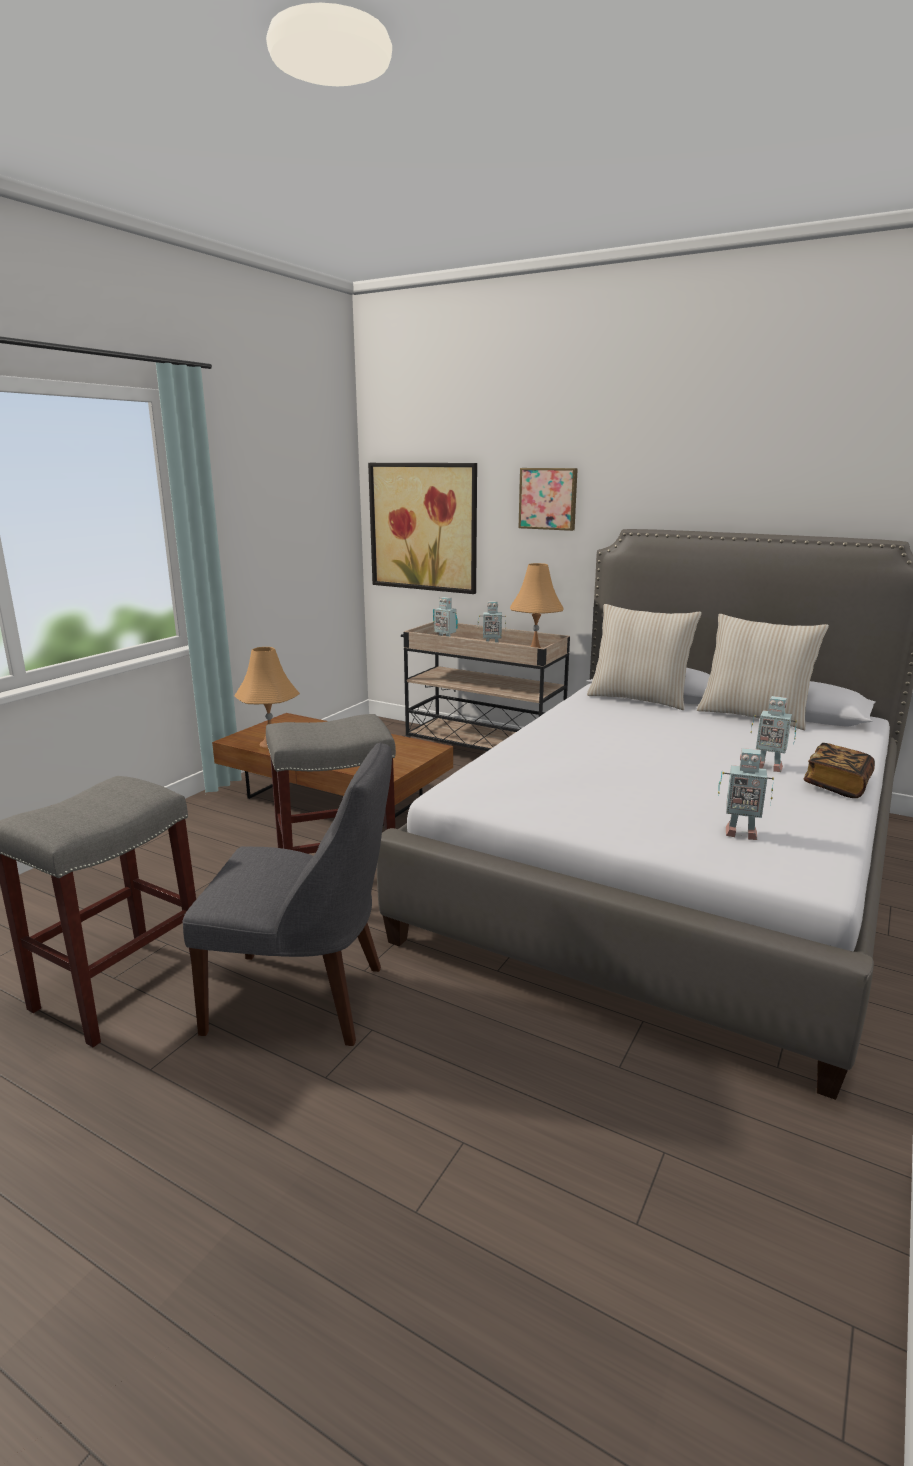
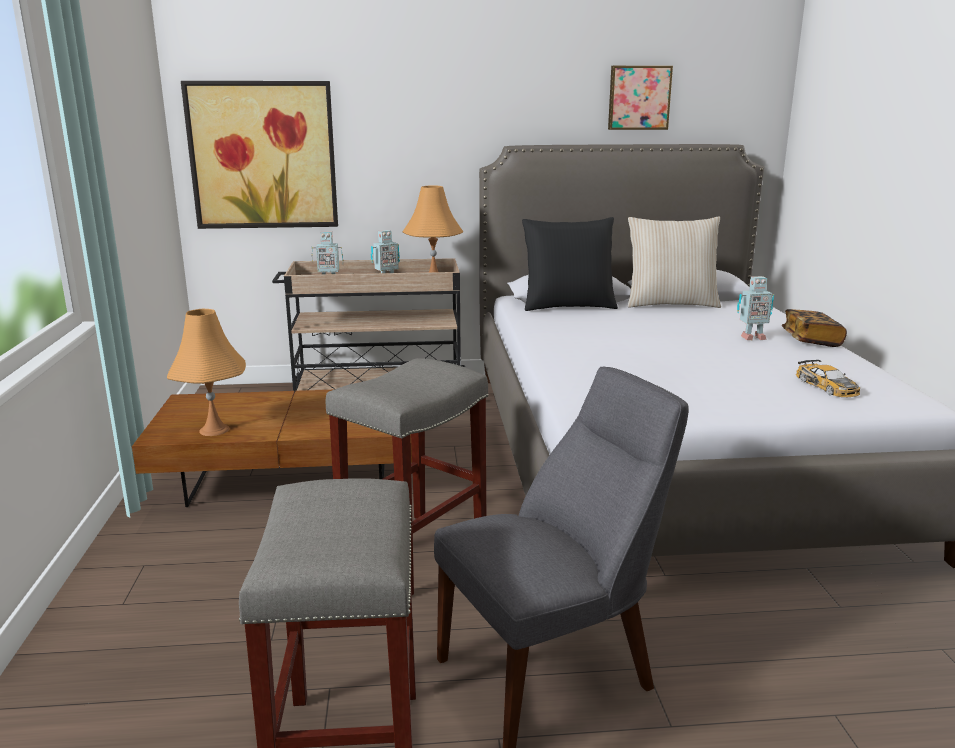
camera: 35 degrees left, 0 degrees up
(548, 498) = (417, 118): picture -> picture (638, 98)
(639, 699) = (568, 306): beige pillow -> black pillow
(739, 832) = (827, 387): toy robot -> toy car

